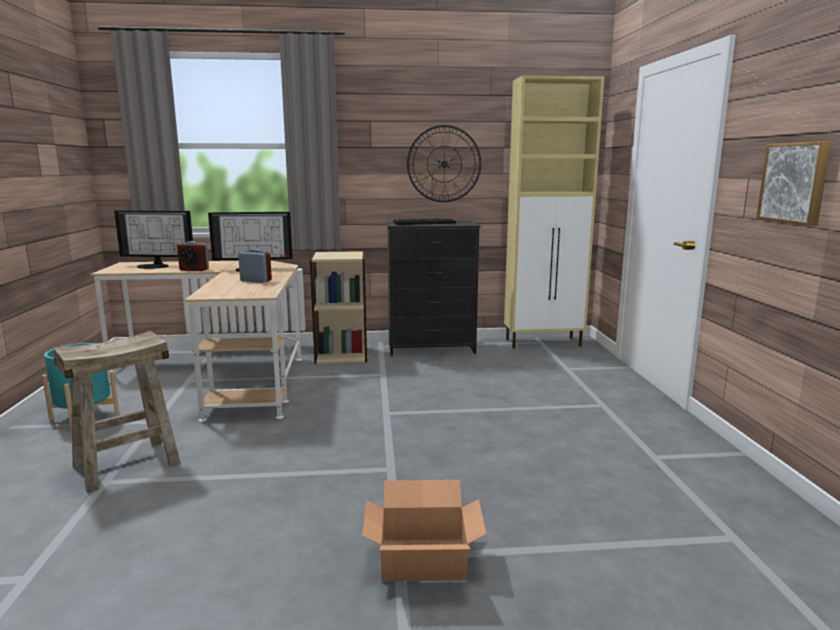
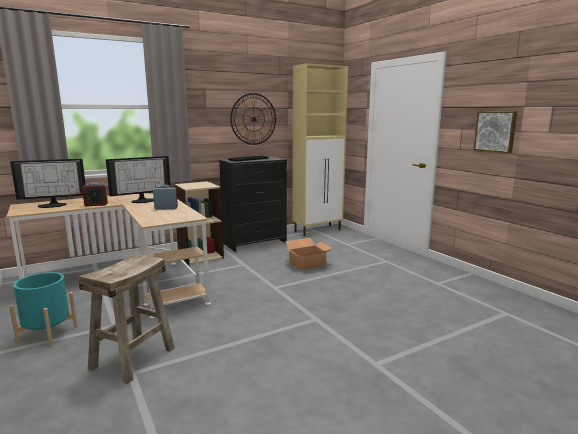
camera: 25 degrees left, 0 degrees up
(422, 558) = (388, 361): cardboard box -> cardboard box (306, 264)

